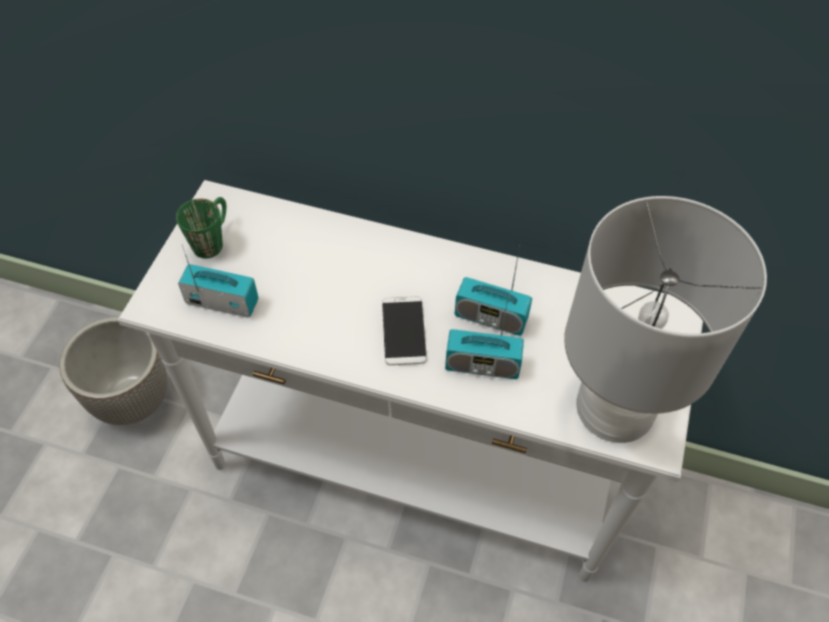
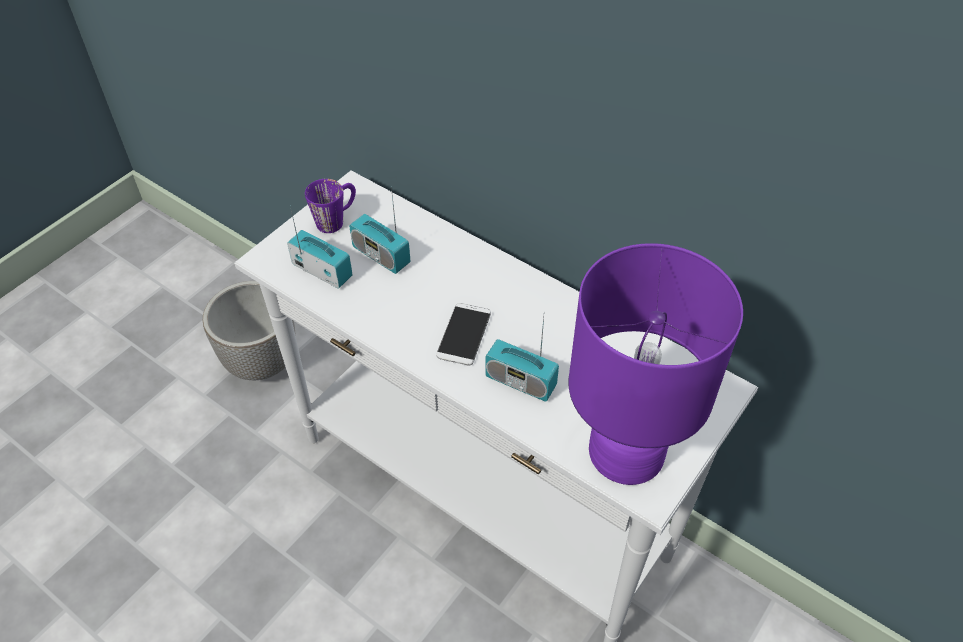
camera: 20 degrees right, 5 degrees down
(212, 239) = (336, 219): green mug -> purple mug
(491, 318) = (546, 344): radio -> radio (381, 255)
(614, 409) = (625, 453): grey table lamp -> purple table lamp

